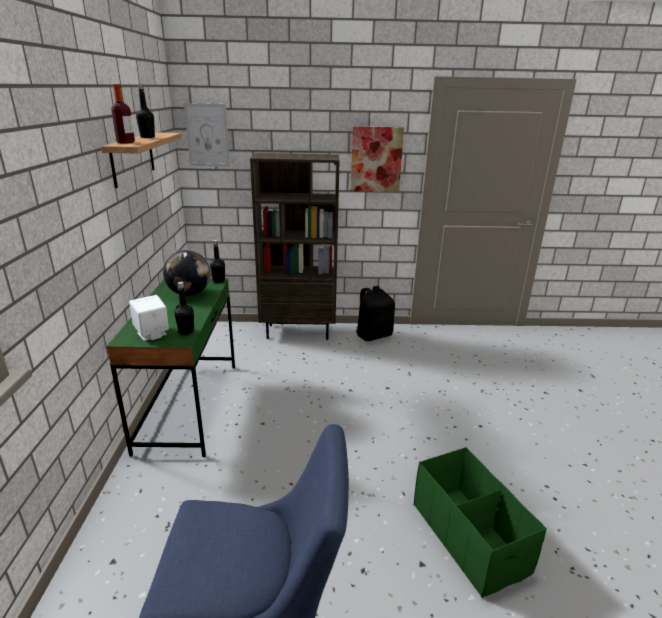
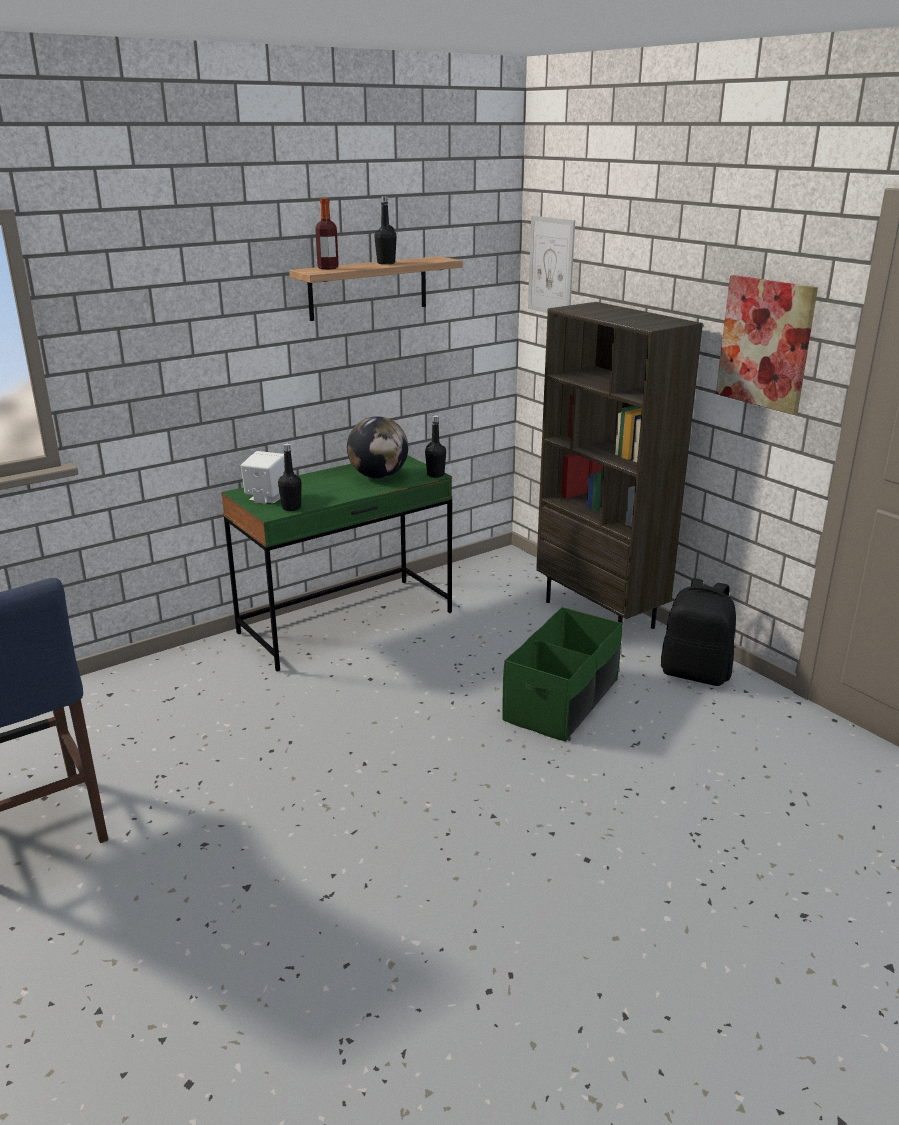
camera: 55 degrees right, 0 degrees up
(469, 537) = (325, 916): green storage box -> green storage box (562, 700)

